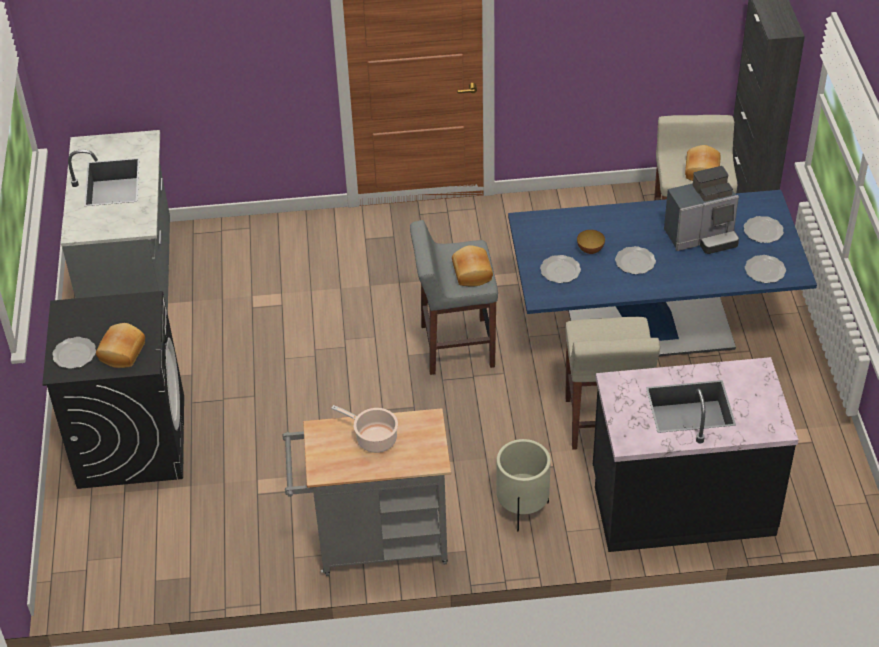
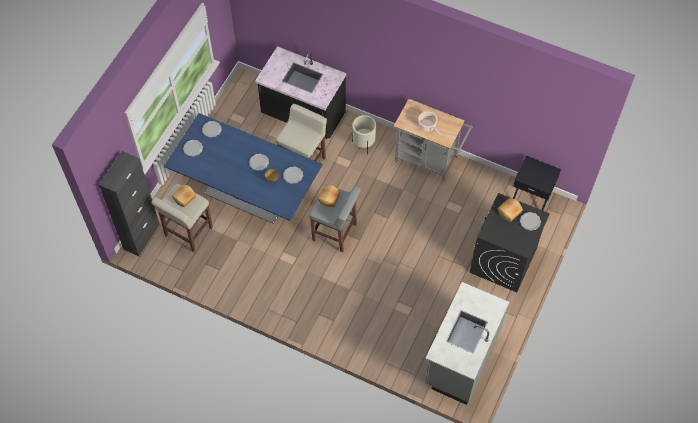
camera: 150 degrees left, 15 degrees up
(128, 573) = (531, 198): none -> black nightstand
(702, 237) = (220, 159): coffee machine -> none

